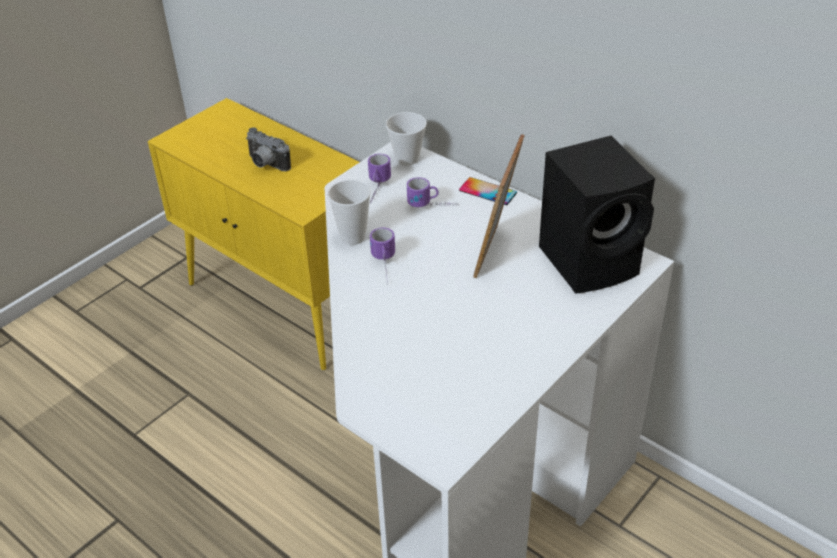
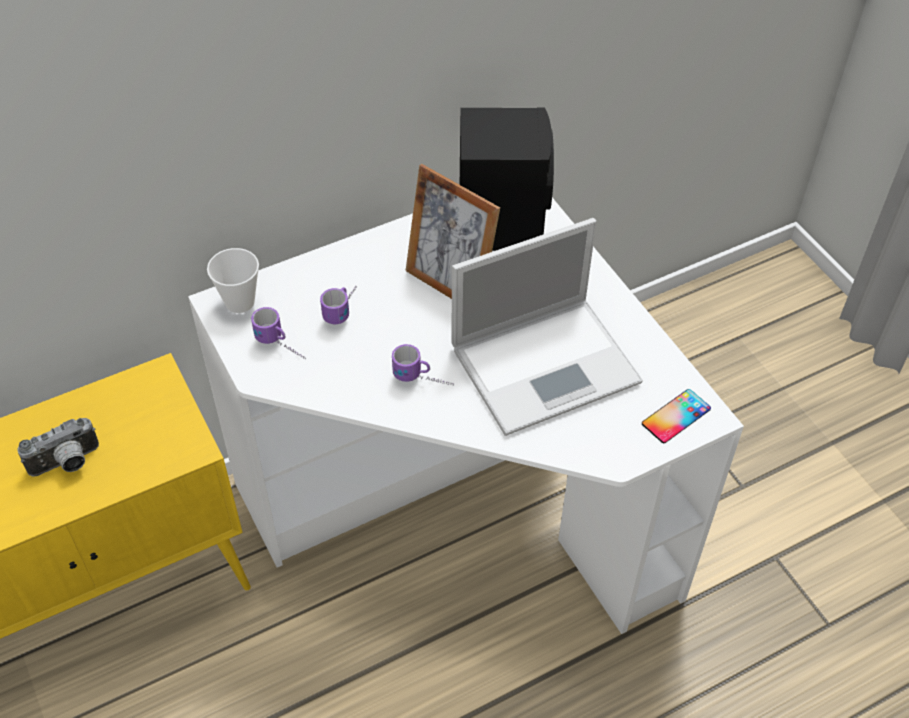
camera: 70 degrees left, 10 degrees up
(353, 237) = (355, 392): cup -> none
(445, 333) = (548, 363): none -> laptop
(487, 191) = (346, 256): phone -> phone (676, 416)

